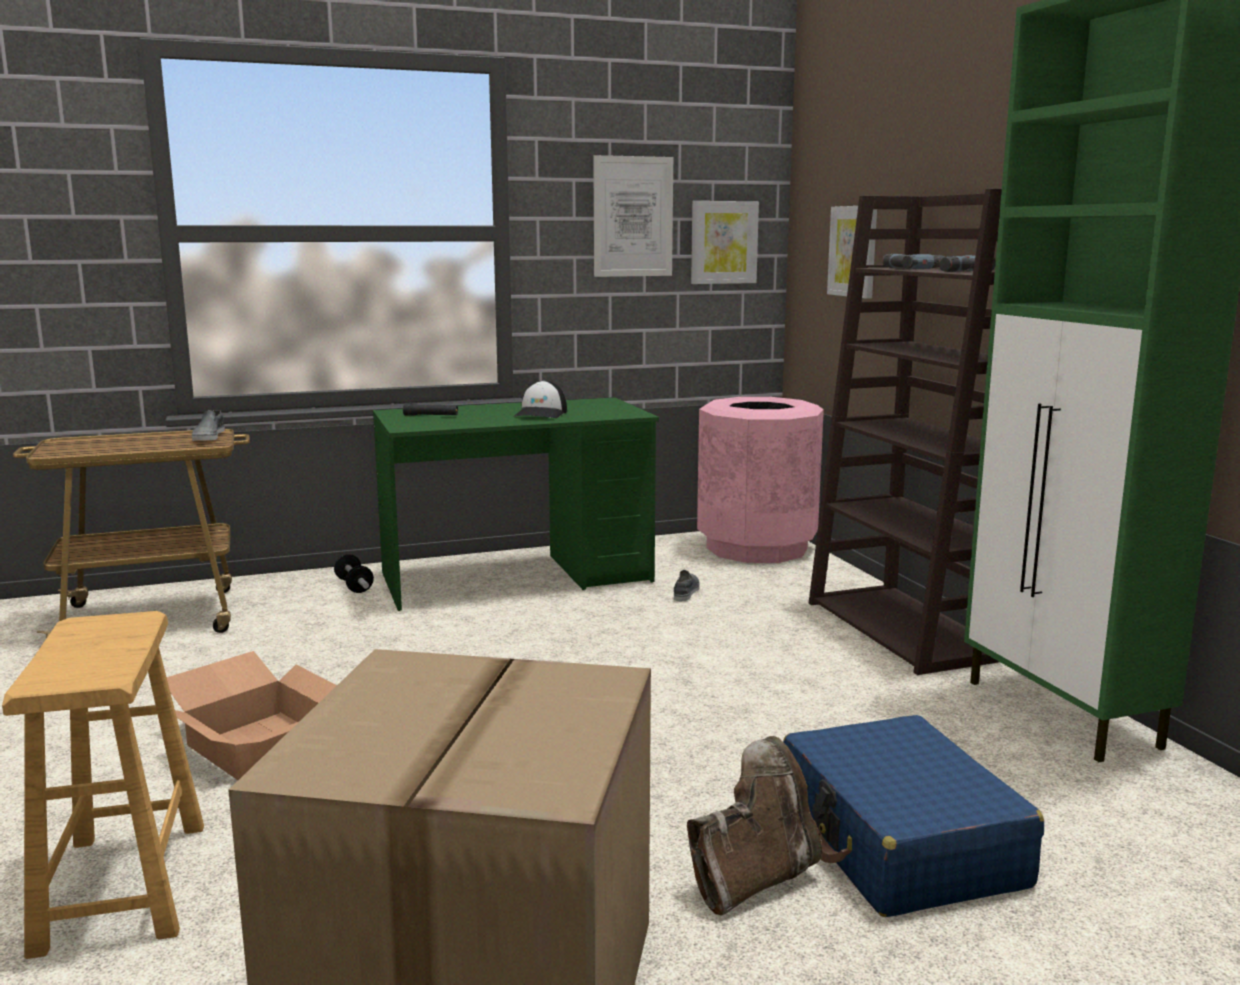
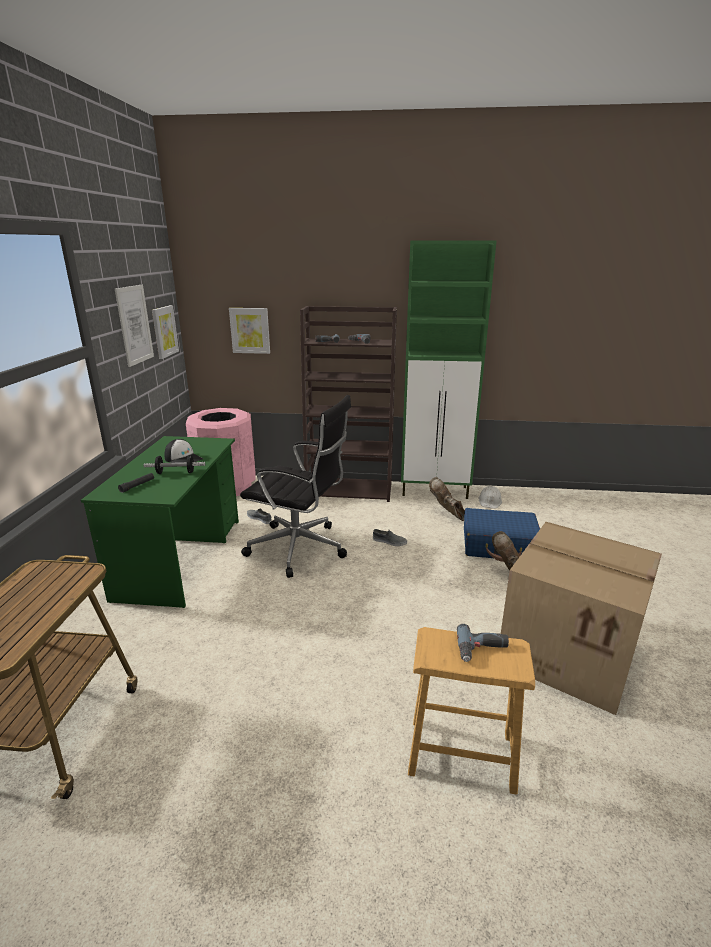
camera: 65 degrees left, 10 degrees up
(96, 654) = (482, 650): none -> power drill
(209, 436) = (52, 571): grey shoe -> grey shoe (389, 541)
(258, 745) = (331, 689): cardboard box -> none
(354, 586) = (115, 618): dumbbell -> dumbbell (175, 472)
(624, 640) = (300, 548): none -> black office chair
(966, 747) = (447, 513): none -> brown boot
(1141, 796) = (490, 501): none -> white hard hat

